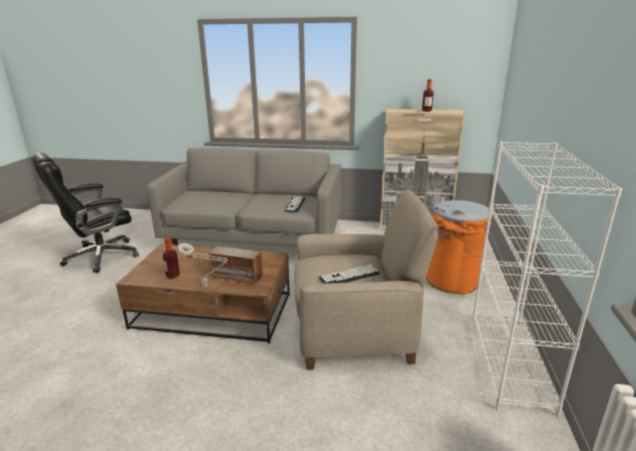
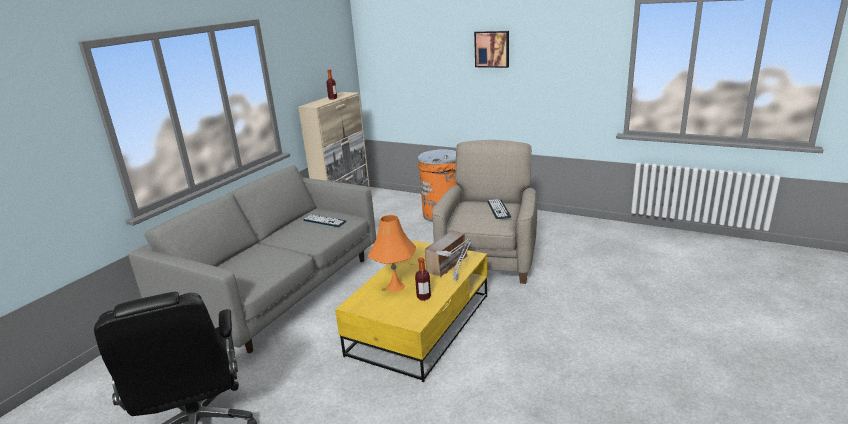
camera: 70 degrees left, 0 degrees up
(193, 260) = (395, 286): none -> orange table lamp
(214, 311) = (420, 323): brown coffee table -> yellow coffee table
(510, 361) = (539, 218): white bookcase -> none
(566, 85) = (492, 49): none -> picture

